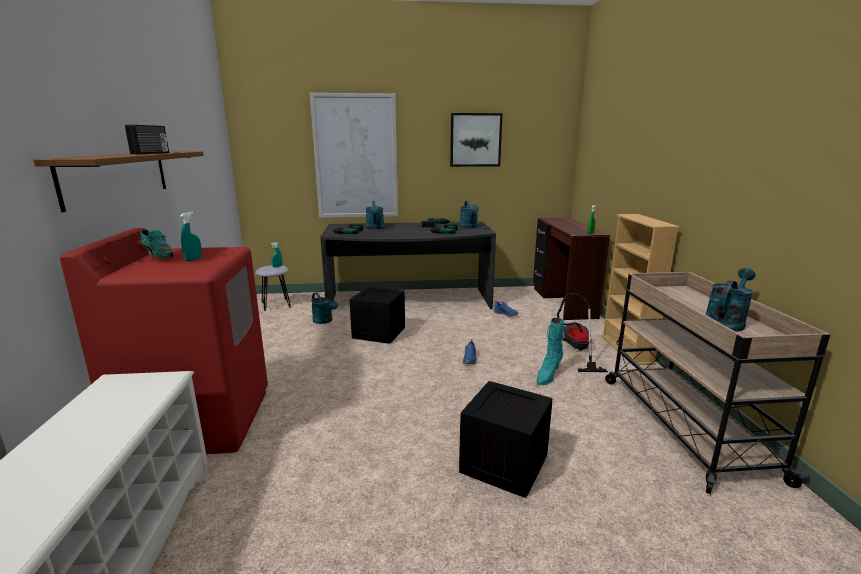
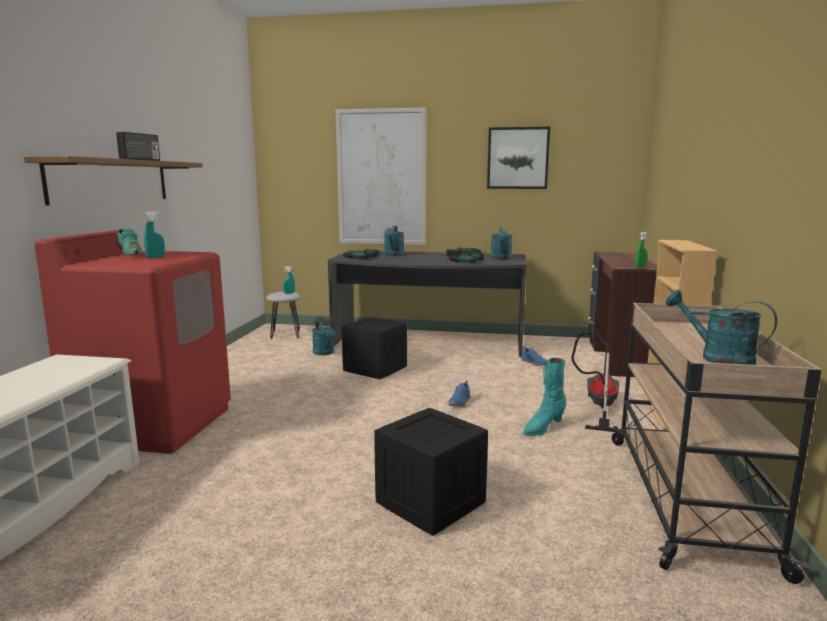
camera: 15 degrees right, 5 degrees down
(725, 322) = (717, 358): turquoise watering can -> turquoise watering can turned 105 degrees counterclockwise

